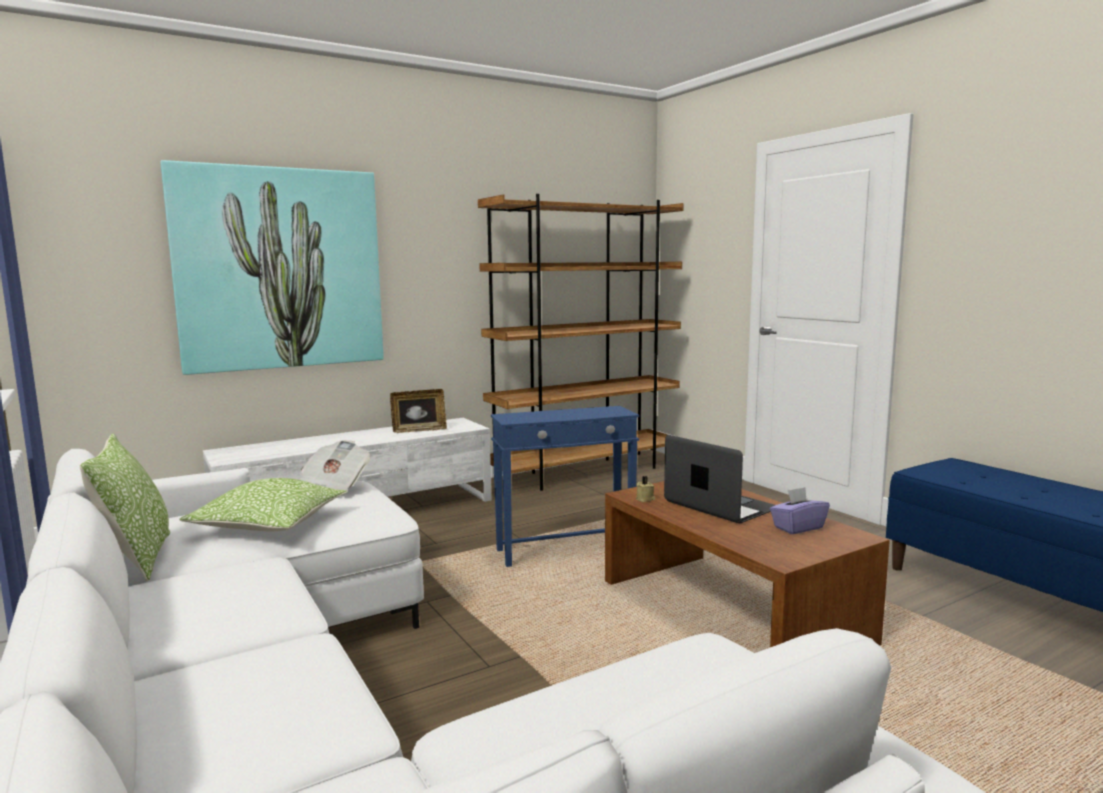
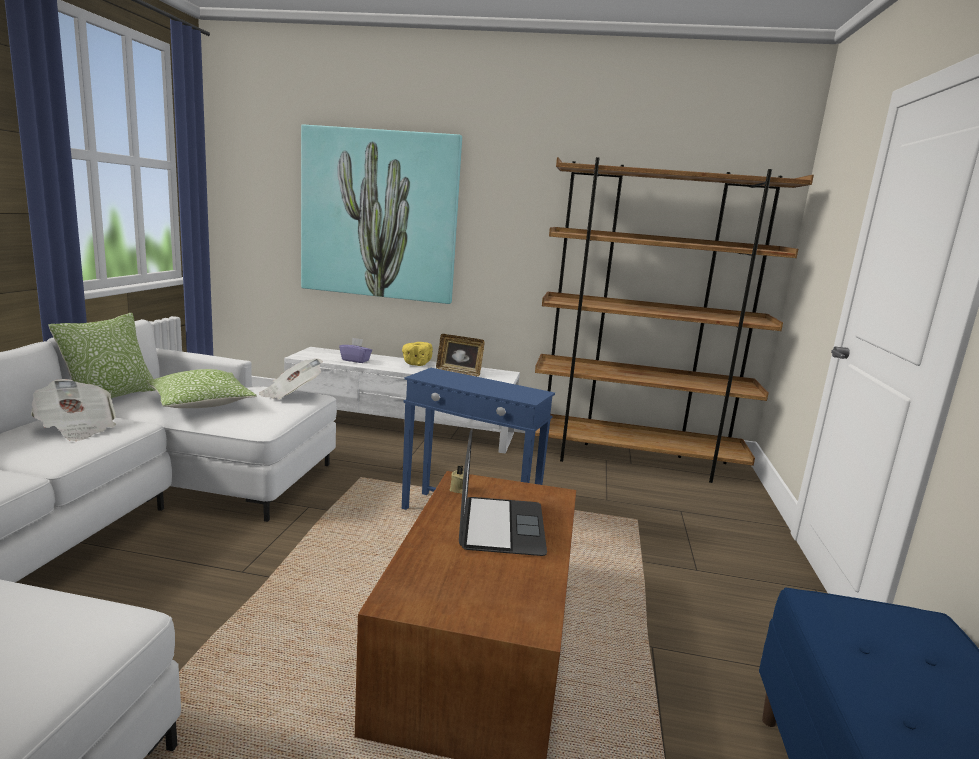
camera: 40 degrees right, 5 degrees up
(211, 589) = (76, 428): none -> newspaper
(362, 435) = (415, 364): none -> yellow bowl
(797, 527) = (503, 583): purple tissue box -> purple tissue box (355, 360)

